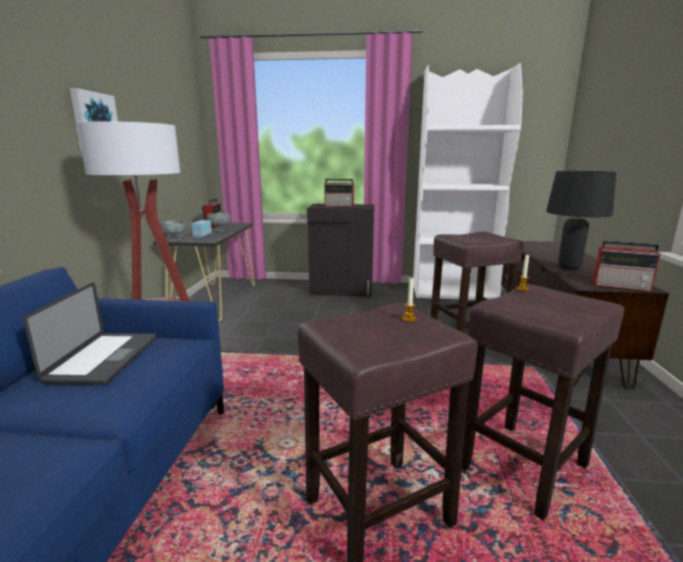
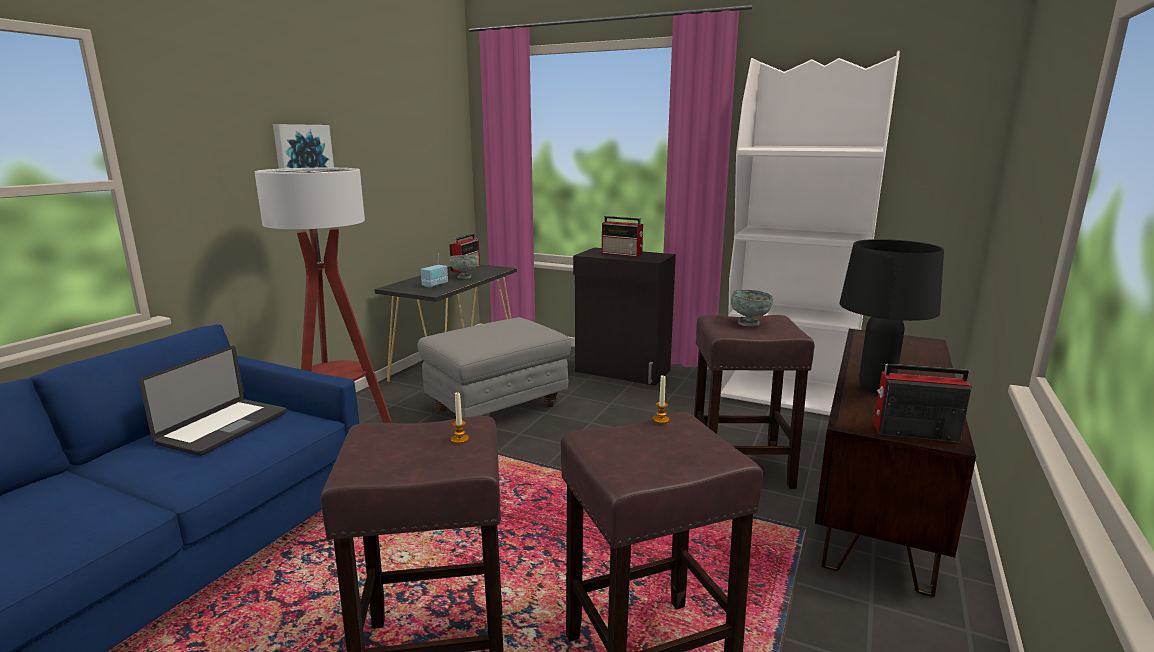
camera: 20 degrees right, 0 degrees up
(174, 239) = (398, 288): grey bowl -> grey bowl (749, 323)
(272, 325) = (497, 408): none -> grey ottoman
(622, 286) = (914, 432): radio -> radio turned 150 degrees clockwise

